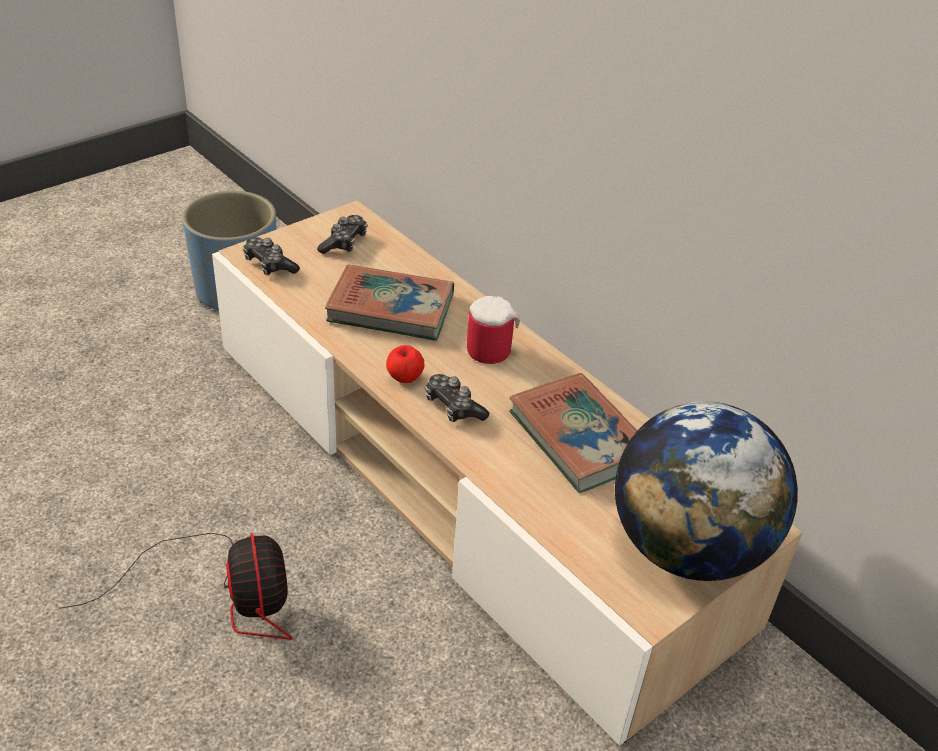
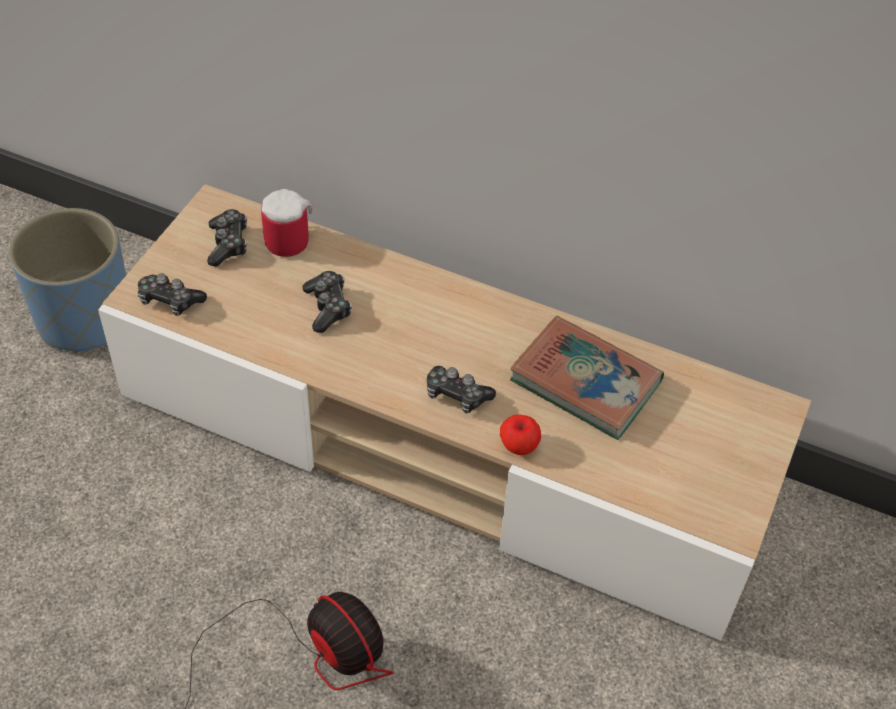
camera: 25 degrees left, 10 degrees up
(391, 309) = (328, 307): book -> game controller
(404, 377) = (392, 381): apple -> apple (519, 446)
(489, 347) = (448, 315): mug -> mug (285, 237)
(688, 548) = (733, 455): globe -> none

